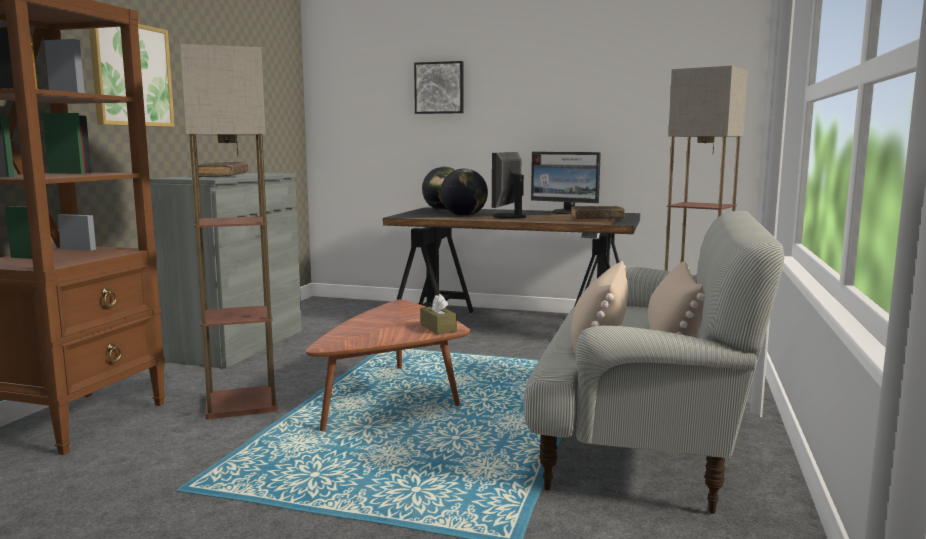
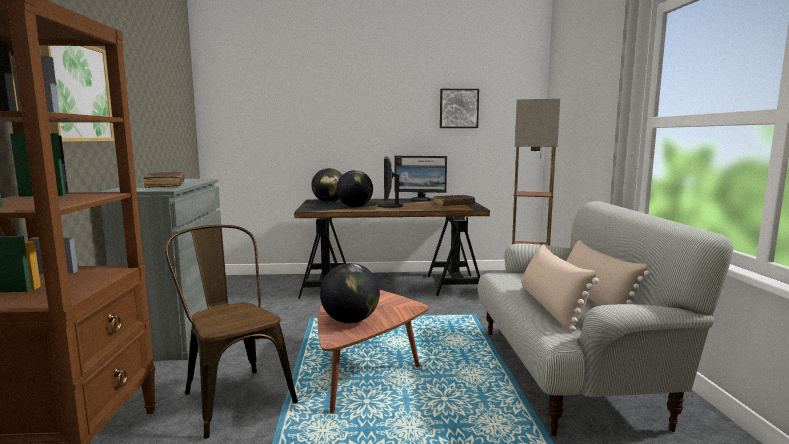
camera: 20 degrees left, 0 degrees up
(242, 403) = (233, 395): floor lamp -> brown chair
(363, 333) = (350, 321): none -> globe
(438, 328) = (403, 307): brown tissue box -> none
(439, 88) = (316, 106): picture -> picture (458, 108)

